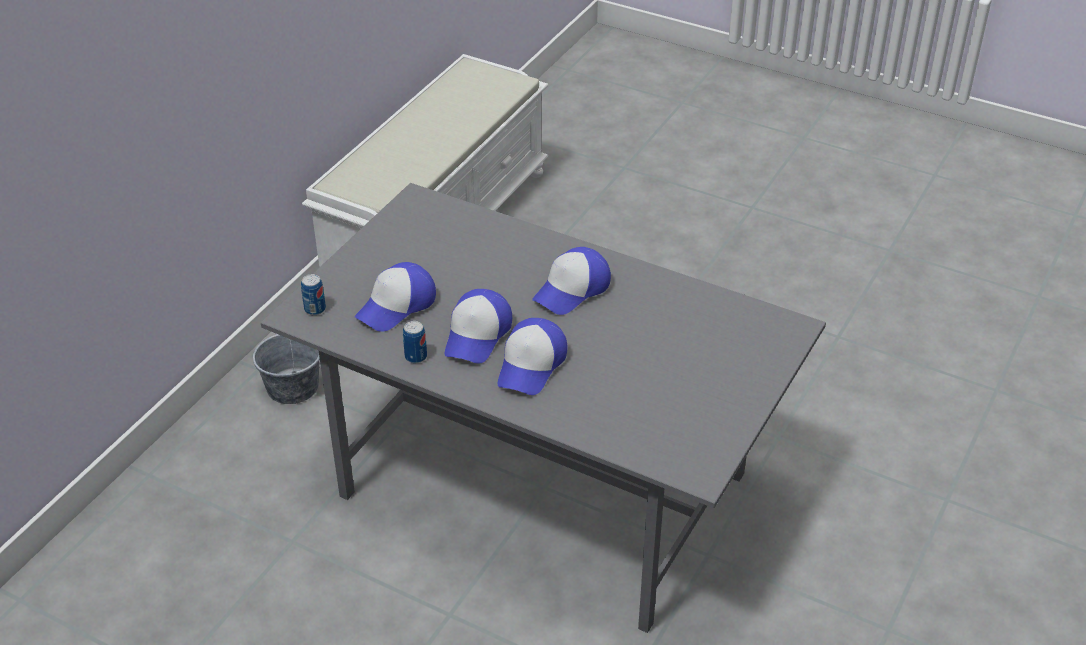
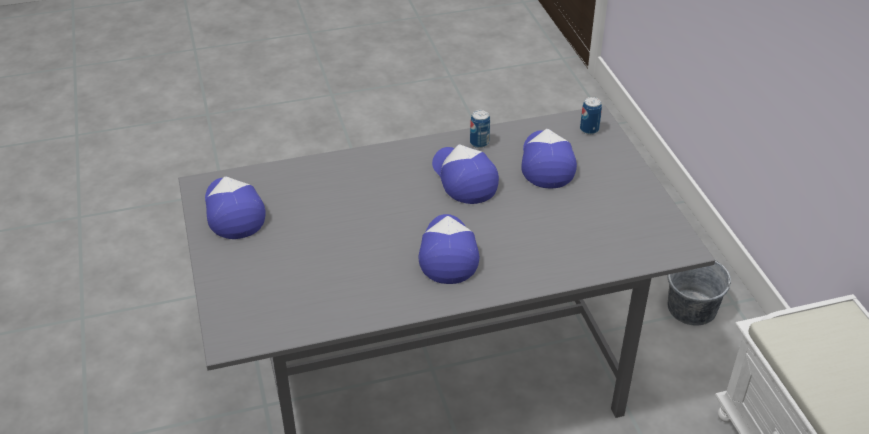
camera: 135 degrees right, 0 degrees up
(531, 365) = (399, 183): cap -> cap (232, 212)

